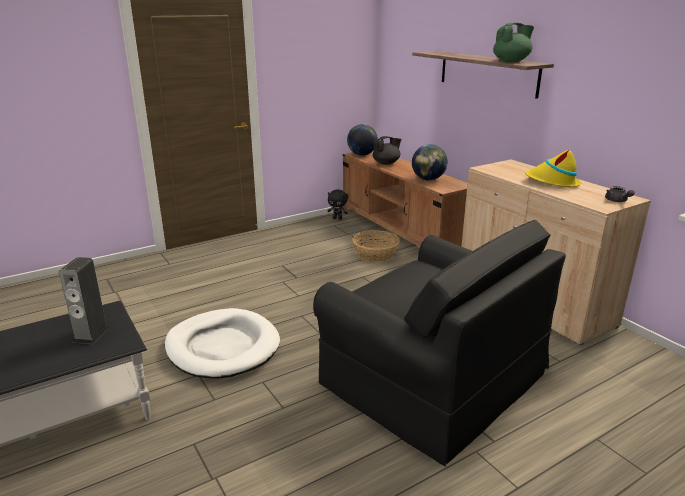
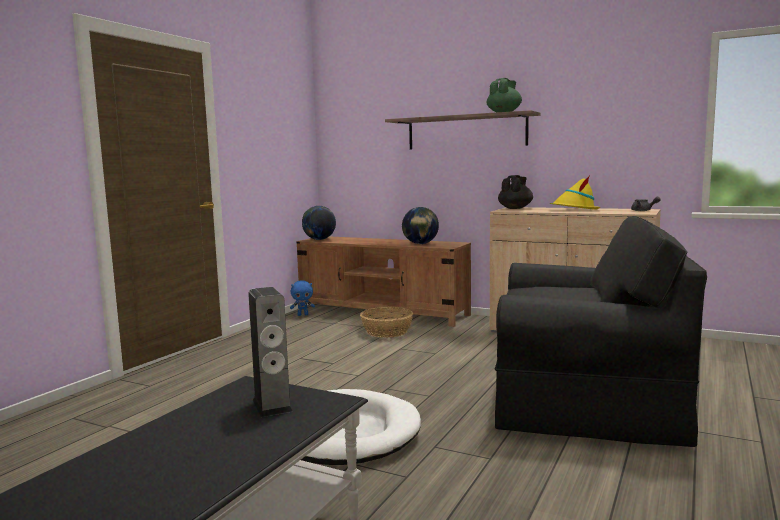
camera: 30 degrees left, 15 degrees down
(337, 218) = (303, 315): black plush toy -> blue plush toy
(386, 163) = (357, 241): black teapot -> black teapot (515, 208)

